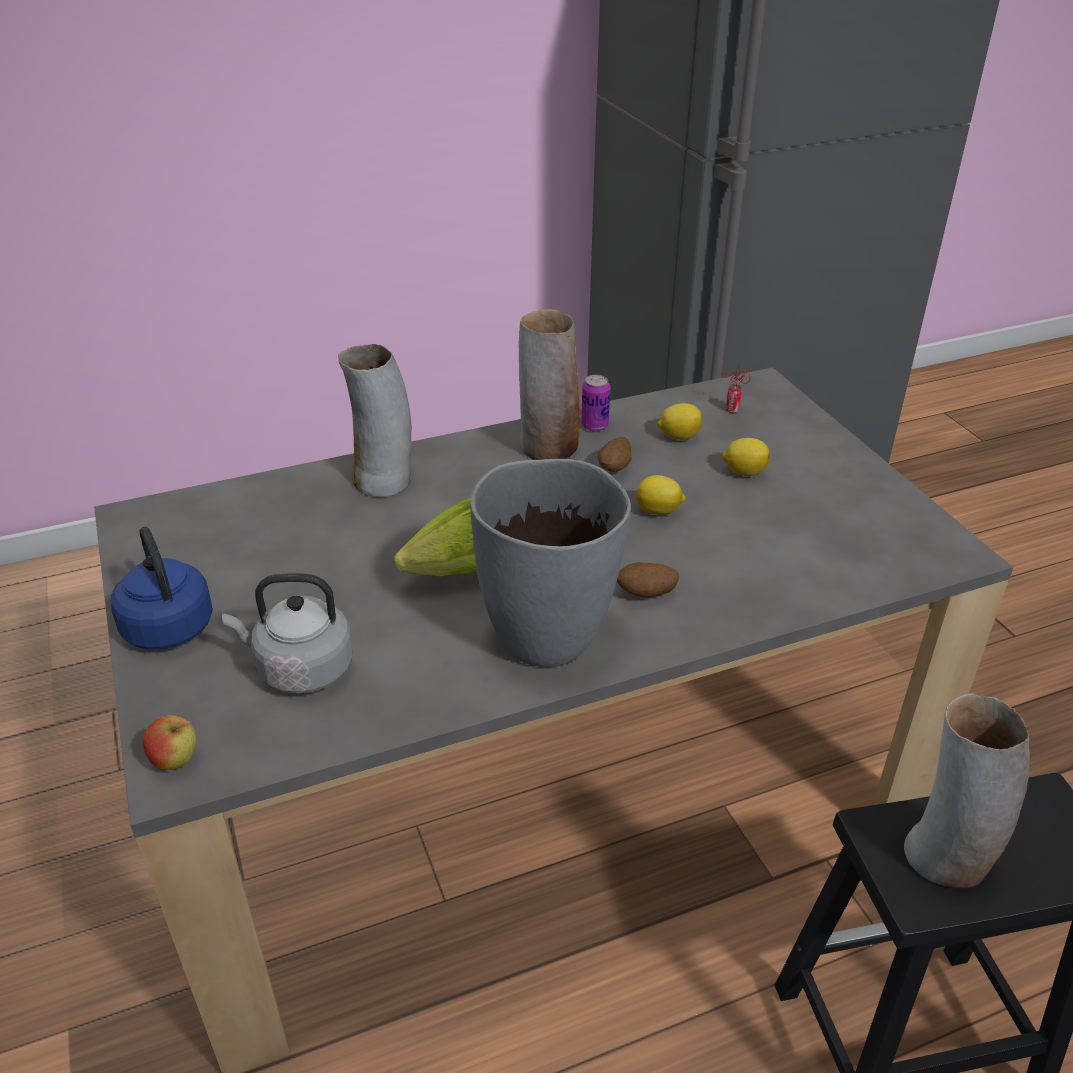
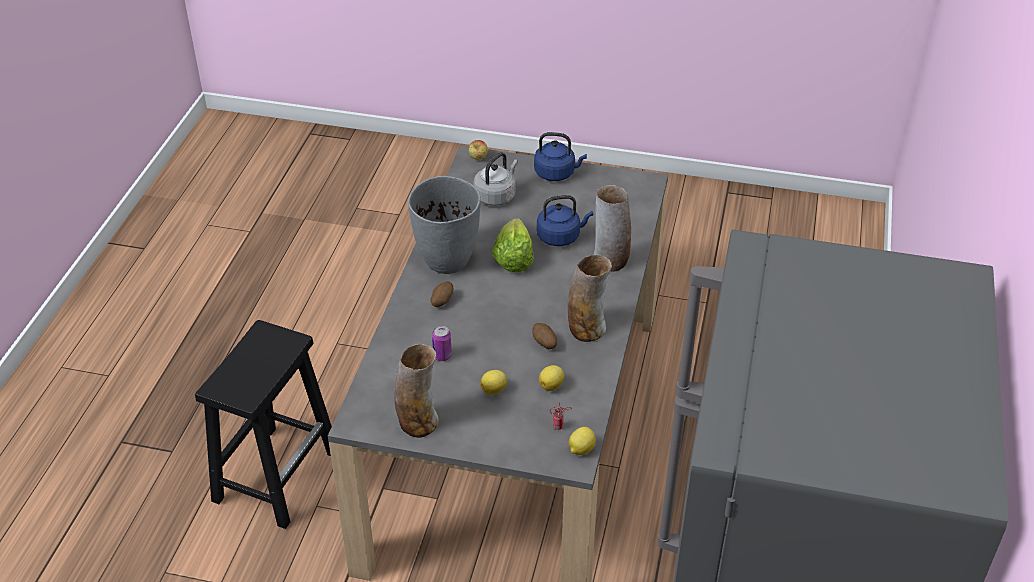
camera: 125 degrees right, 5 degrees up
(363, 545) = (560, 237): none -> blue kettle
(594, 426) = (594, 358): can -> can (442, 356)
(659, 511) = (493, 338): lemon -> lemon (581, 449)
(947, 859) = (263, 350): vase -> vase (418, 422)

